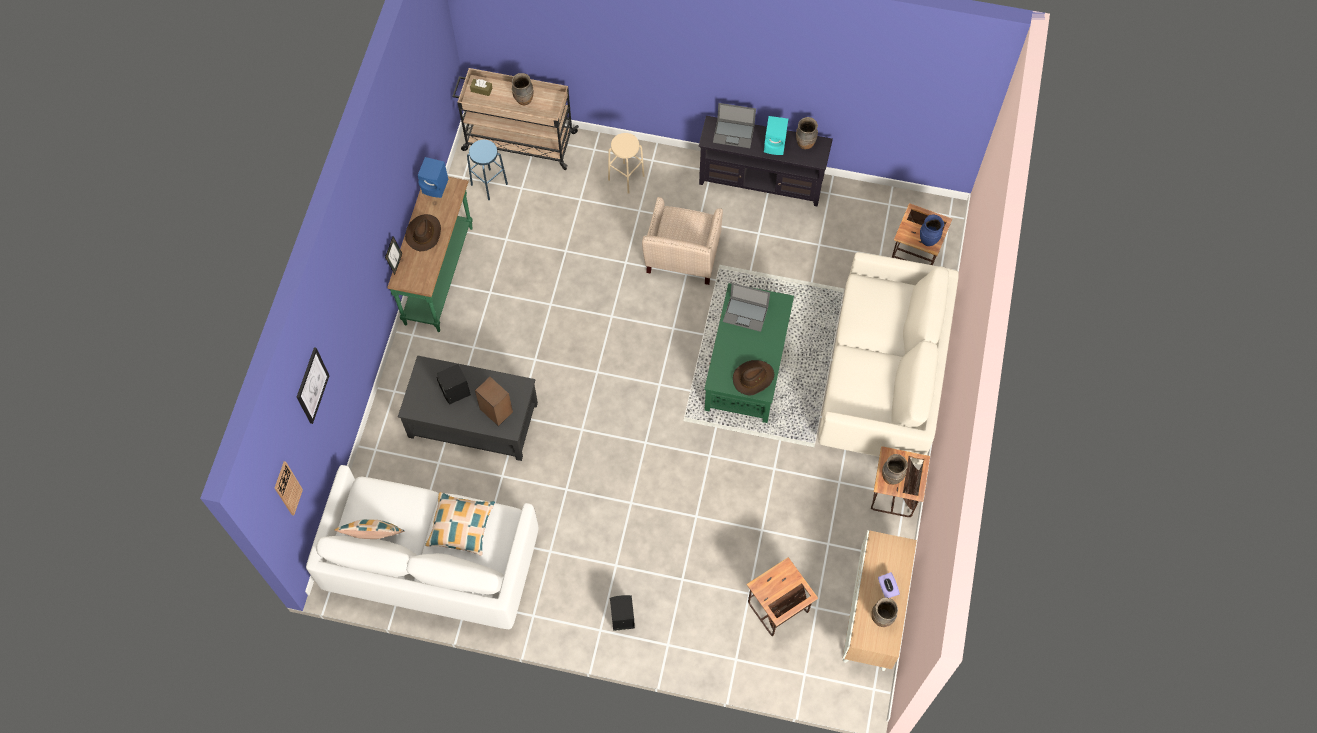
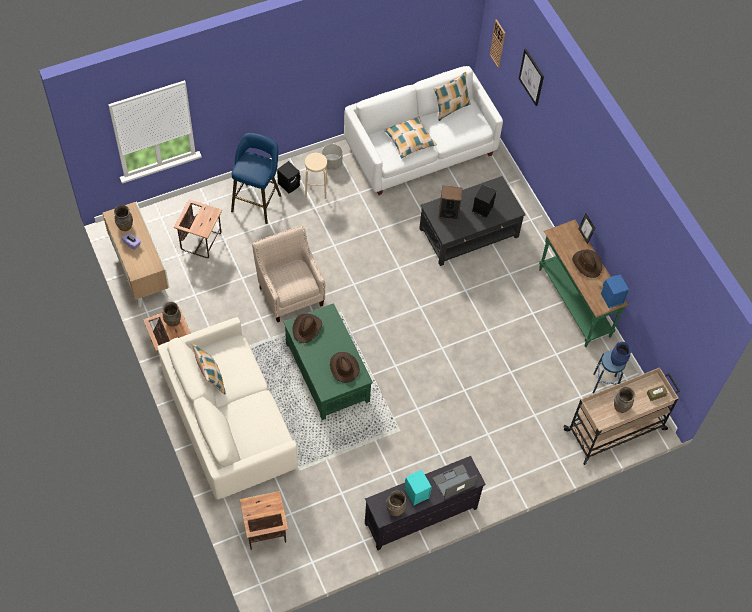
camera: 140 degrees right, 5 degrees down
(550, 612) = (331, 163): none -> grey planter
(626, 178) = (518, 452): beige stool -> beige stool (316, 189)
(675, 619) = (257, 201): none -> blue stool
(681, 260) = (428, 416): beige armchair -> beige armchair (290, 292)
(746, 314) = (344, 368): laptop -> brown hat
(891, 385) = (210, 378): none -> pillow
(928, 239) = (254, 507): blue vase -> blue vase (618, 361)

